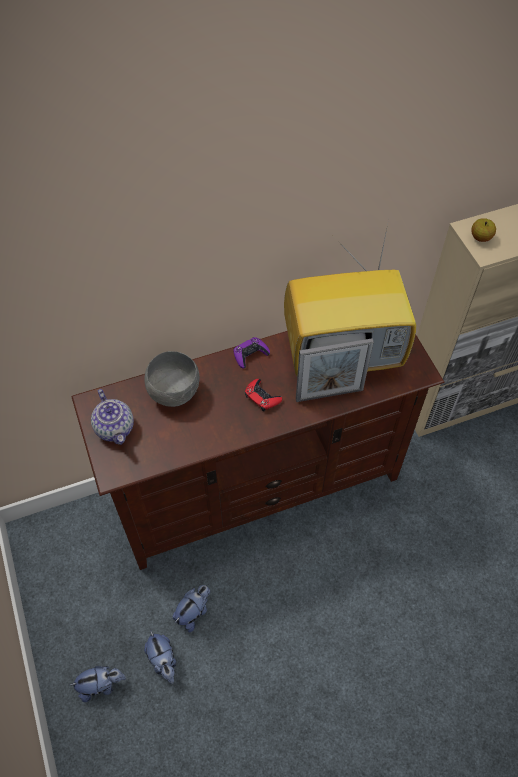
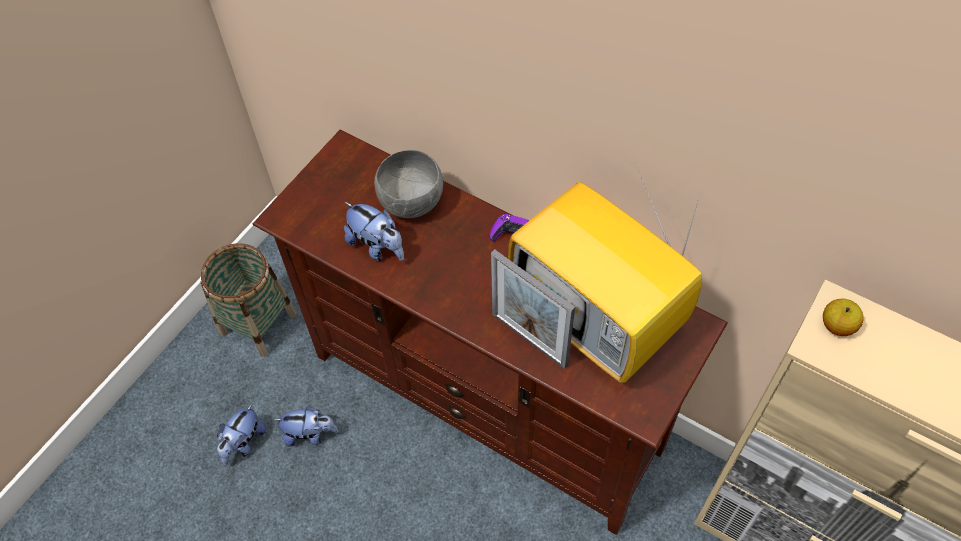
camera: 55 degrees right, 0 degrees up
(76, 594) = (258, 323): none -> basket
(101, 685) = (188, 407): plush toy -> plush toy (377, 247)
(115, 428) = (331, 185): teapot -> none
(262, 397) = (471, 280): red game controller -> none

